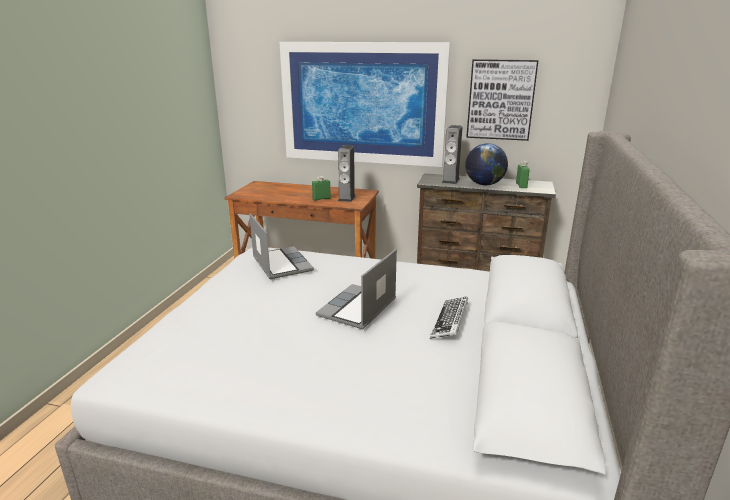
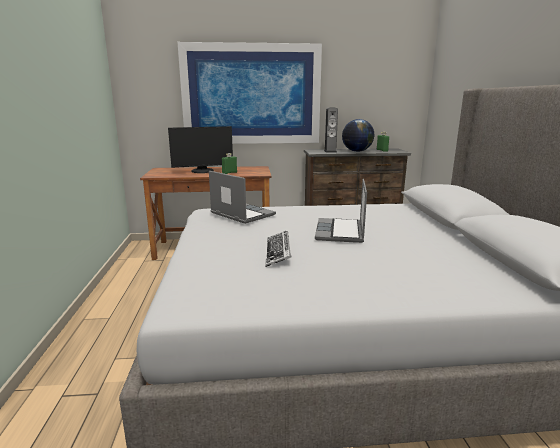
camera: 20 degrees left, 5 degrees down
(296, 192) = (202, 171): none -> monitor
(346, 198) = (250, 171): speaker -> none
(450, 322) = (416, 230): keyboard -> keyboard (278, 252)
(500, 100) = (359, 88): picture -> none

